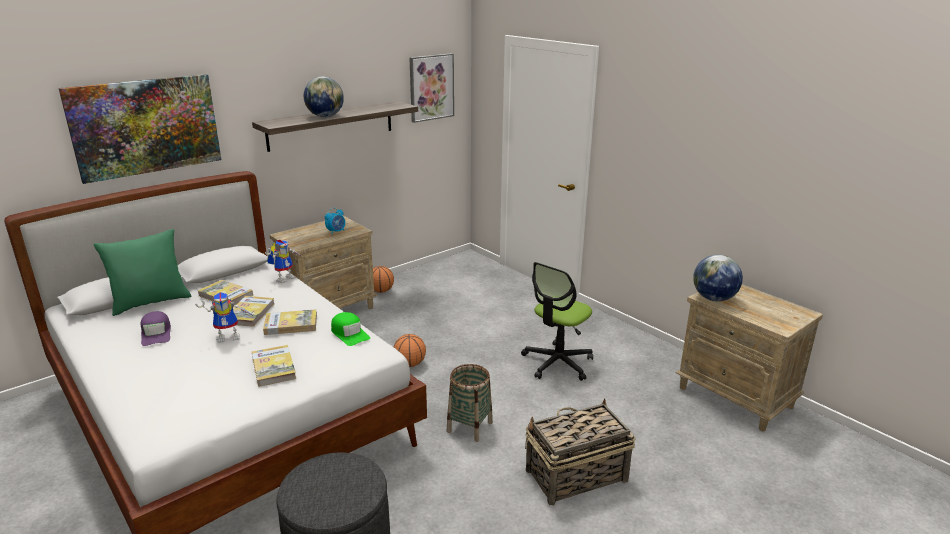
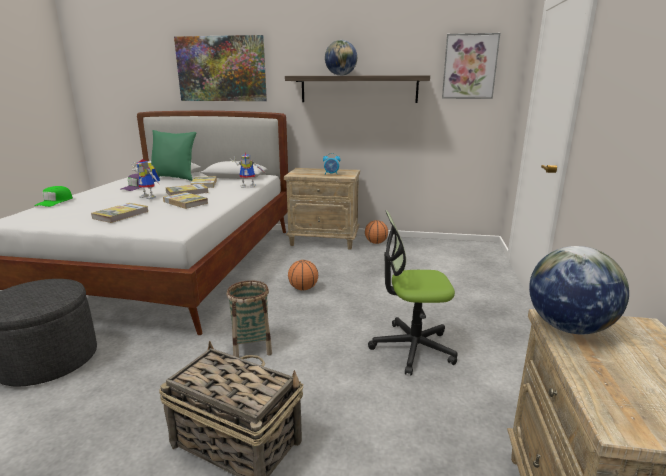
camera: 50 degrees right, 5 degrees down
(349, 334) = (193, 216): green cap -> green cap (55, 202)

